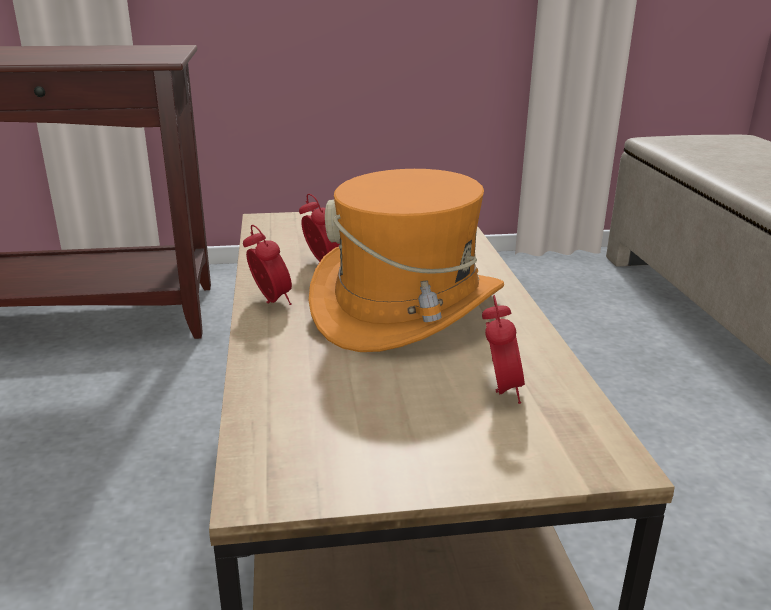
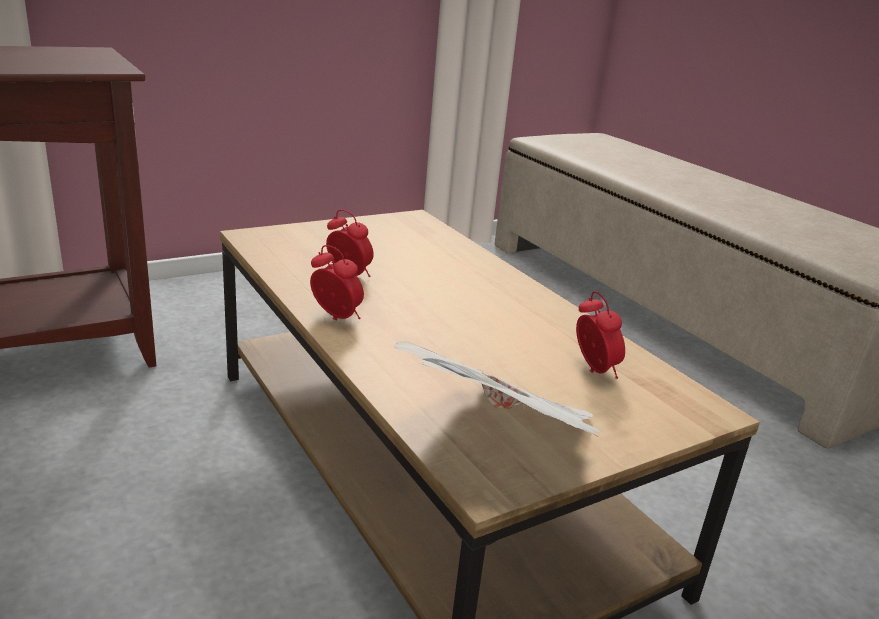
camera: 25 degrees left, 0 degrees up
(321, 445) = (501, 438): none -> newspaper
(407, 308) = (462, 310): orange hat -> none

